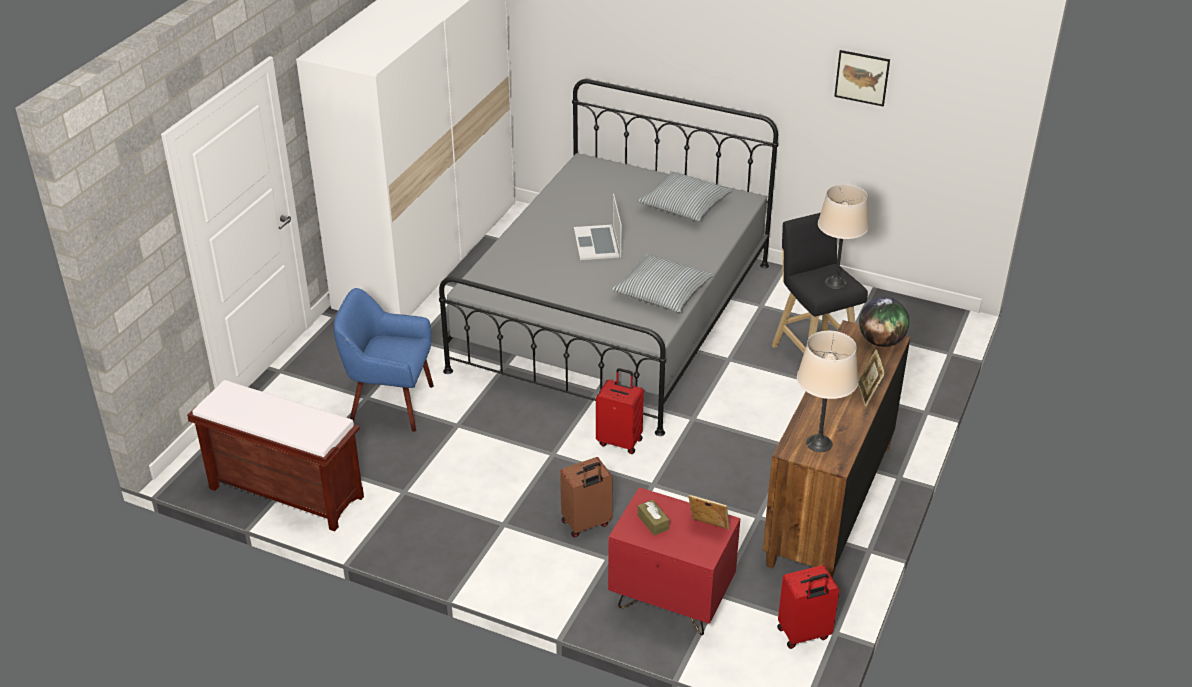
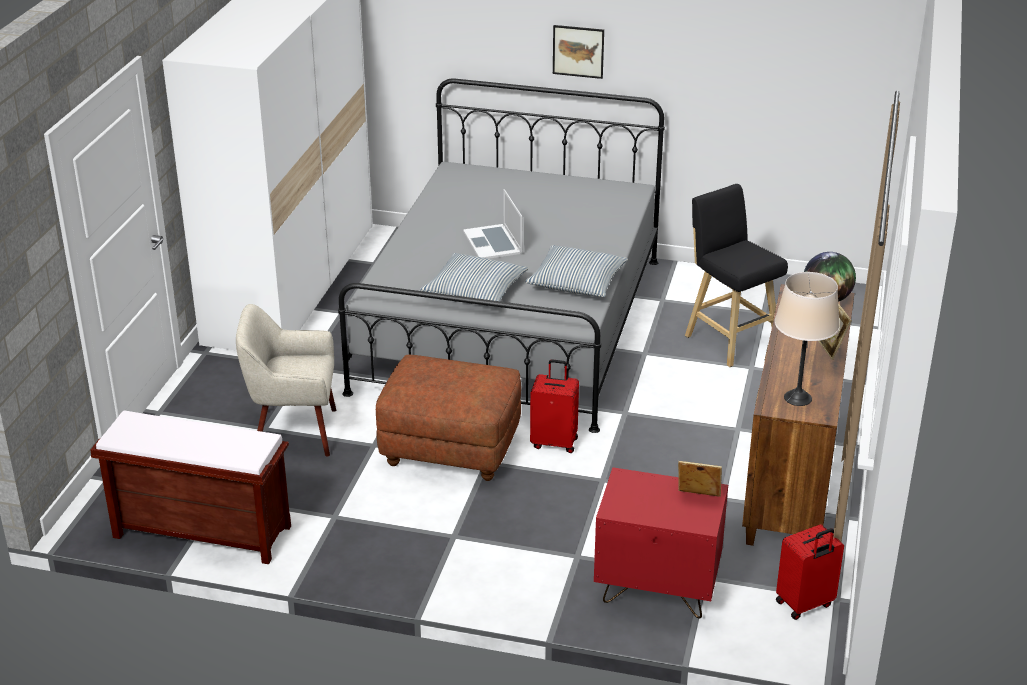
camera: 10 degrees left, 5 degrees down
(390, 404) = (293, 432): blue armchair -> beige armchair
(524, 437) = (451, 449): none -> brown ottoman
(586, 524) = (543, 525): brown suitcase -> none
(653, 522) = (638, 499): brown tissue box -> none
(684, 205) = (572, 200): pillow -> pillow (474, 290)
(835, 283) = (754, 257): beige table lamp -> none
(862, 77) = (750, 47): picture -> picture (578, 51)

